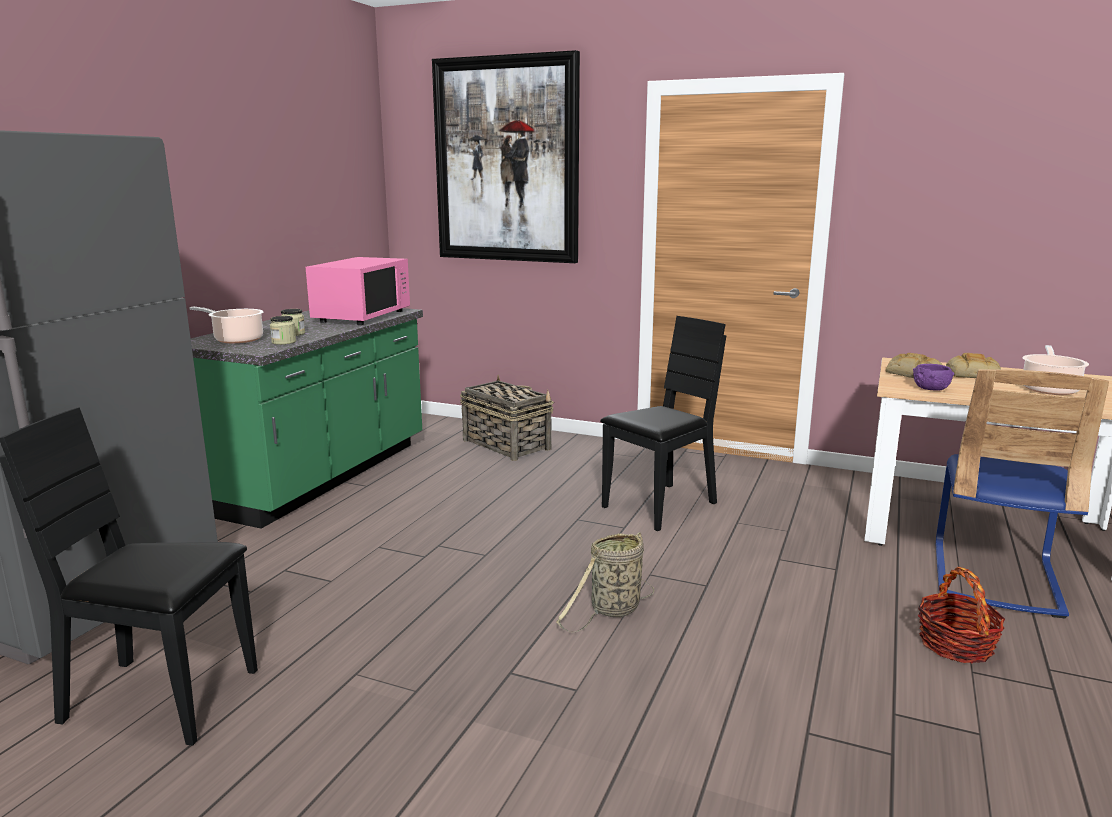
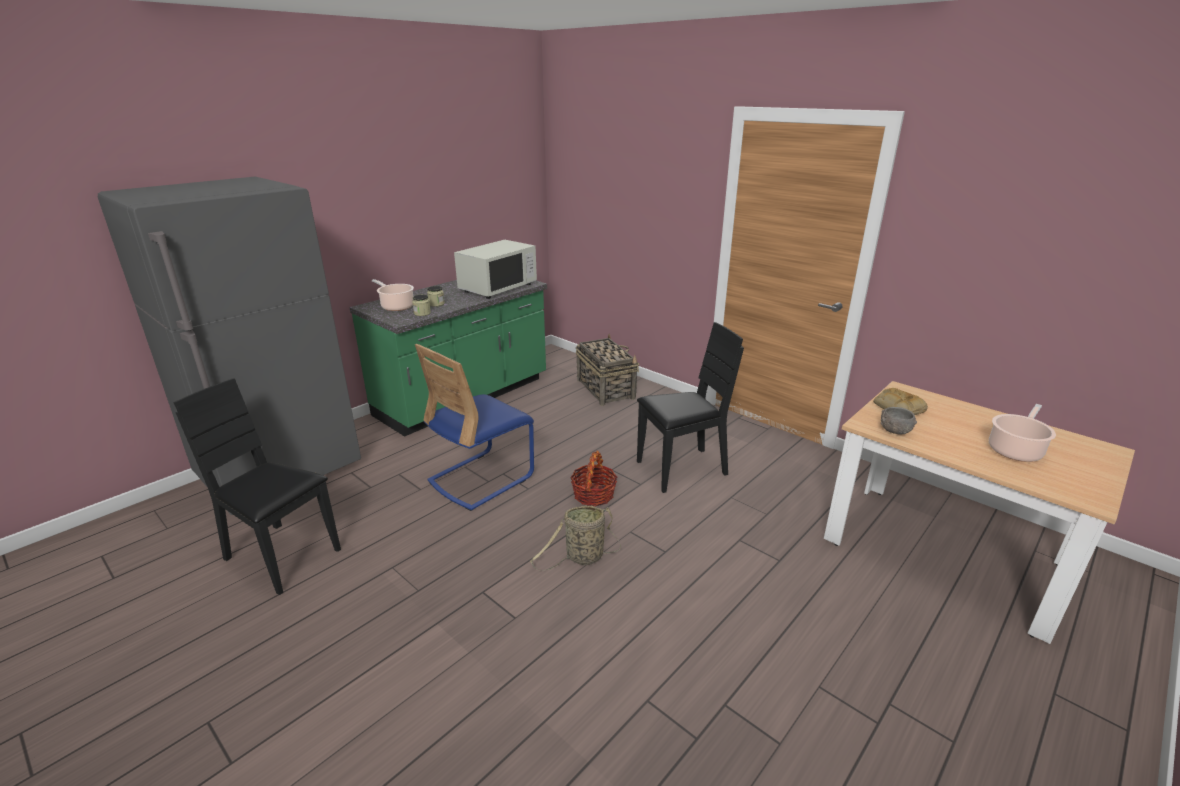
camera: 20 degrees right, 10 degrees up
(362, 316) = (498, 288): pink microwave -> white microwave
(506, 161) = (626, 165): picture -> none
(931, 388) = (895, 430): purple bowl -> grey bowl
(956, 645) = (825, 658): basket -> basket (593, 495)
(972, 374) = (957, 417): bread -> none
(995, 578) = (914, 602): blue chair -> blue chair (481, 478)

